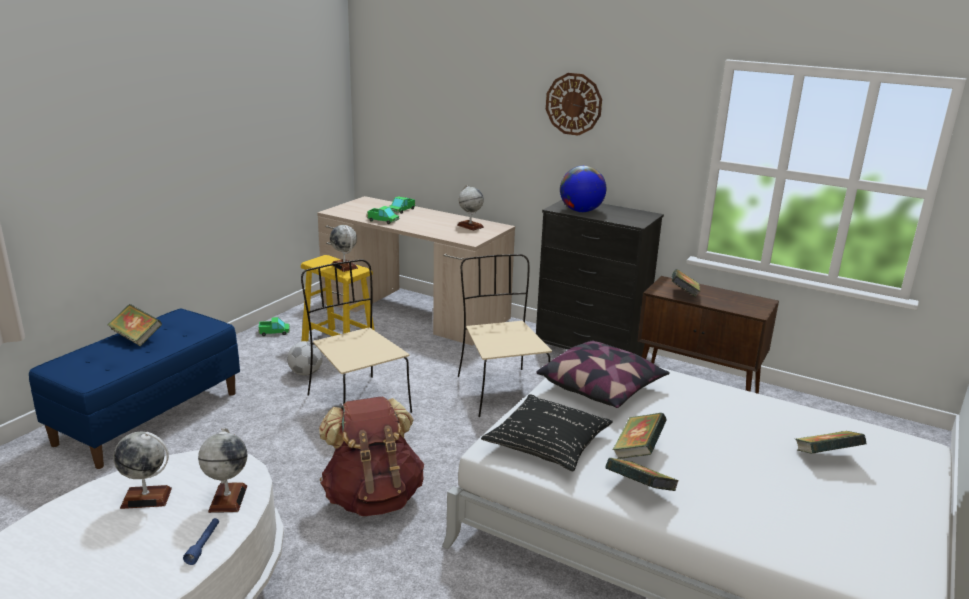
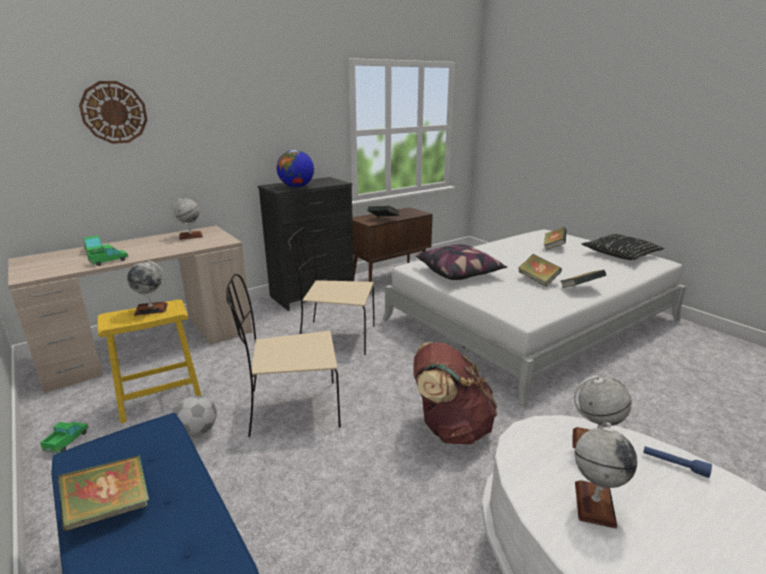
camera: 65 degrees left, 0 degrees up
(548, 442) = (521, 300): black pillow -> black pillow (620, 254)
(573, 104) = (248, 105): wall clock -> wall clock (114, 112)

